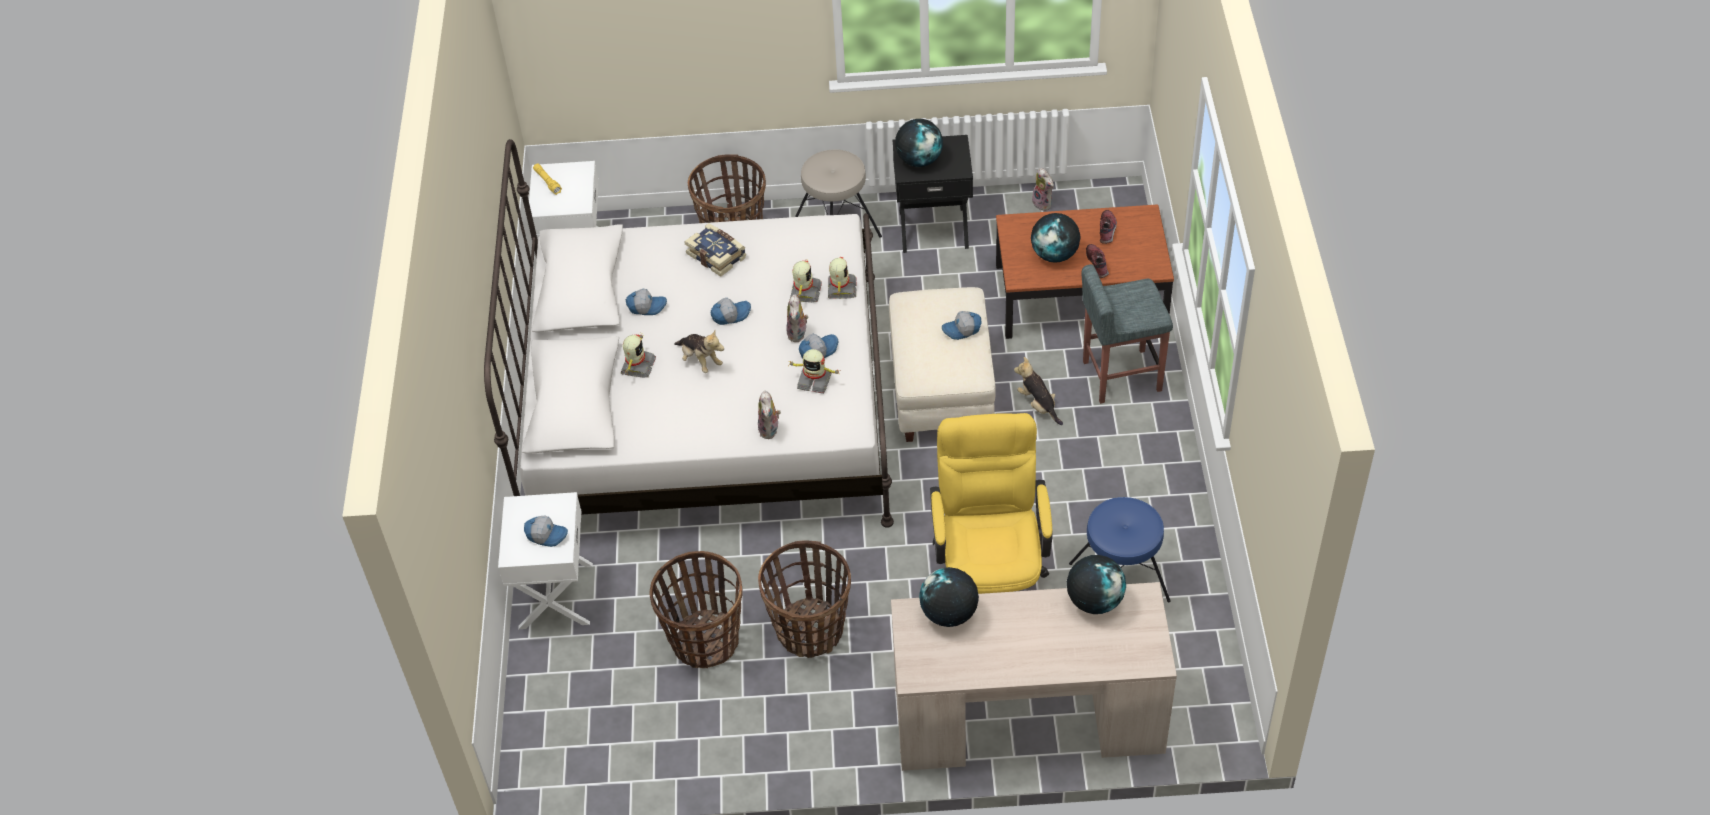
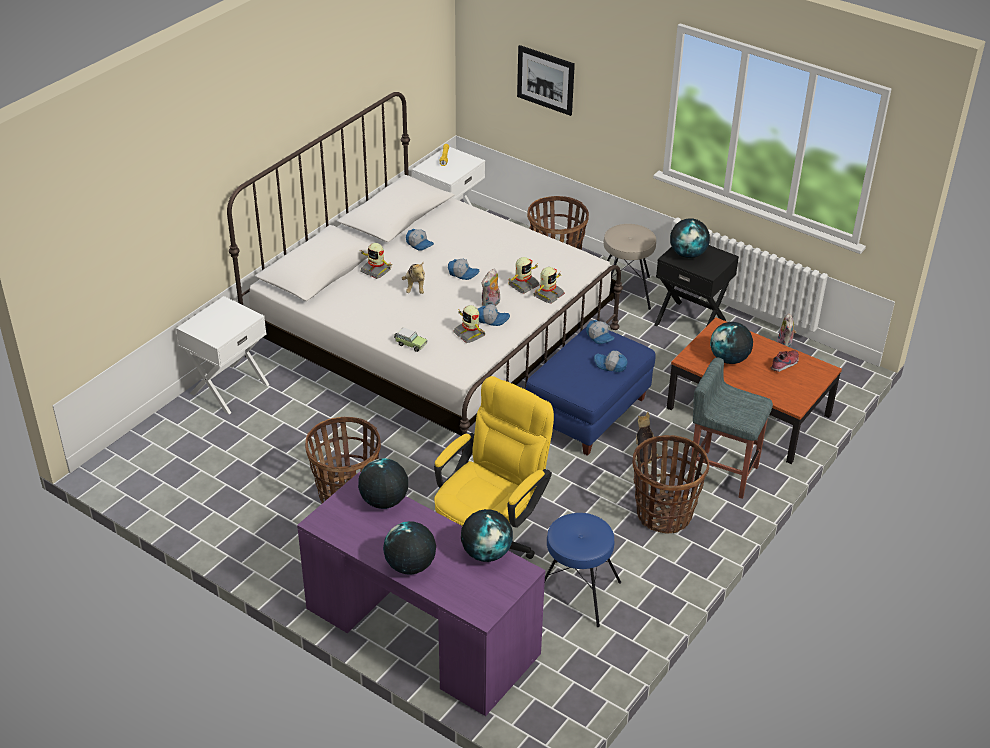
camera: 35 degrees right, 10 degrees down
(547, 534) = (221, 327): cap -> cap (600, 337)
(637, 366) = (376, 270): toy robot -> toy robot turned 75 degrees clockwise
(650, 37) = (545, 80): none -> picture
(704, 640) = (280, 462): basket -> basket (664, 514)
(717, 255) = (494, 240): book -> none
(770, 430) = (410, 344): plush toy -> toy car
(940, 390) = (587, 413): beige ottoman -> blue ottoman
(1027, 714) = (422, 630): beige desk -> purple desk
(1044, 661) = (410, 566): none -> globe
(1098, 264) = (754, 380): shoe -> none

